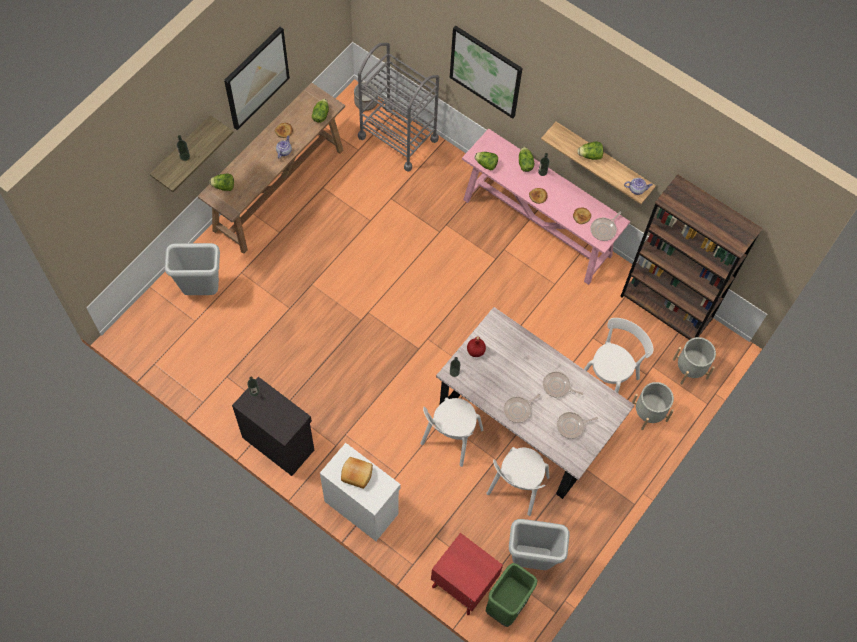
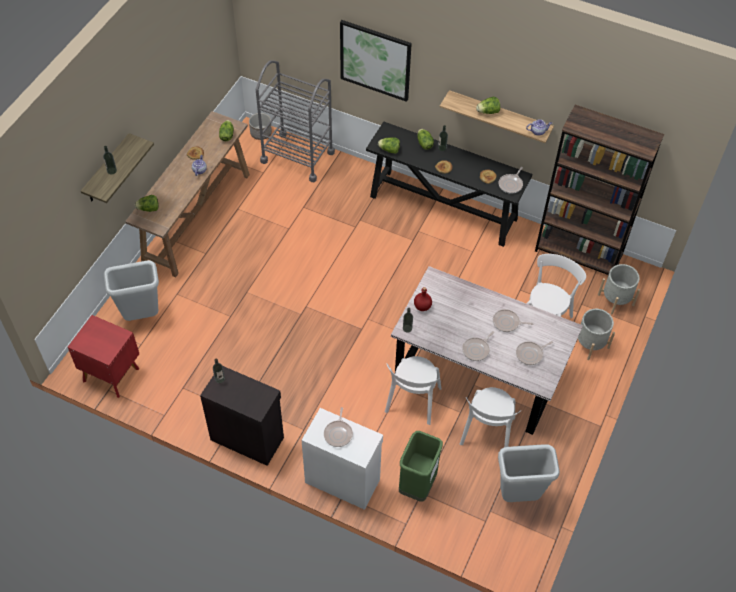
camera: 10 degrees left, 10 degrees down
(256, 78) = (165, 99): picture -> none
(357, 473) = (338, 433): bread -> frying pan
(462, 583) = (459, 531): red nightstand -> red nightstand (111, 373)
(506, 605) = (507, 543): green trash can -> green trash can (417, 485)
(537, 228) = (444, 208): pink console table -> black console table

